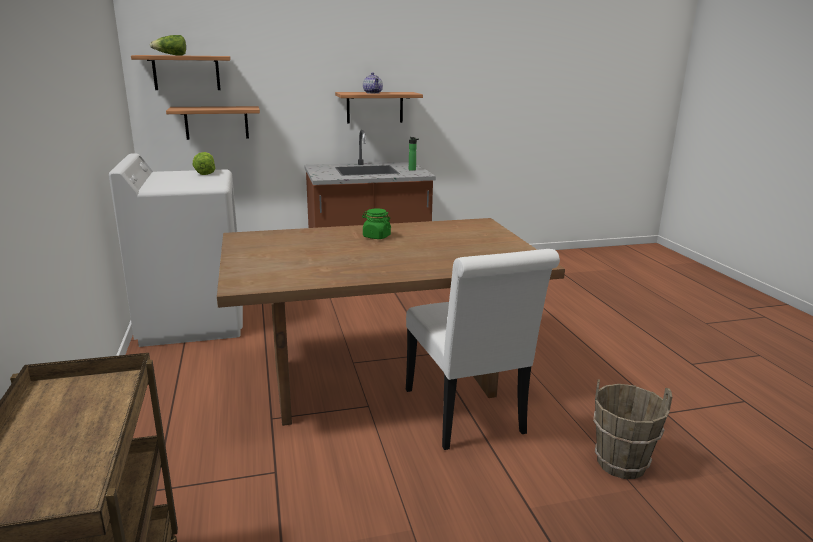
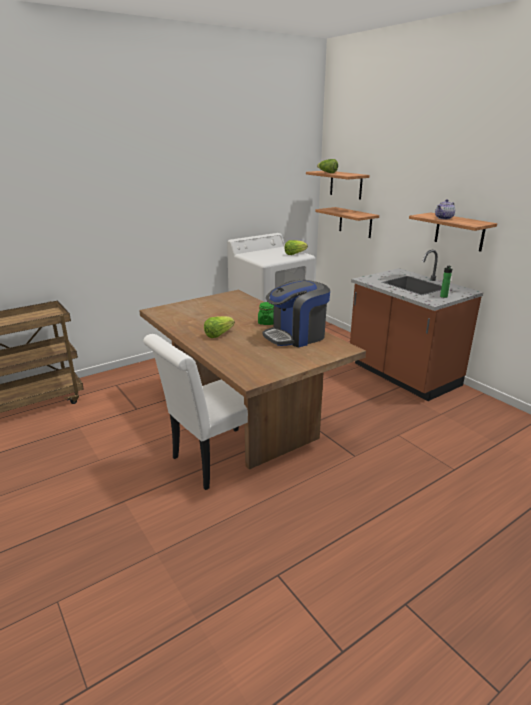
camera: 70 degrees right, 5 degrees up
(392, 261) = (218, 334): none -> lettuce
(432, 232) = (296, 336): none -> coffee machine
(621, 464) = (184, 544): brown bucket -> none

